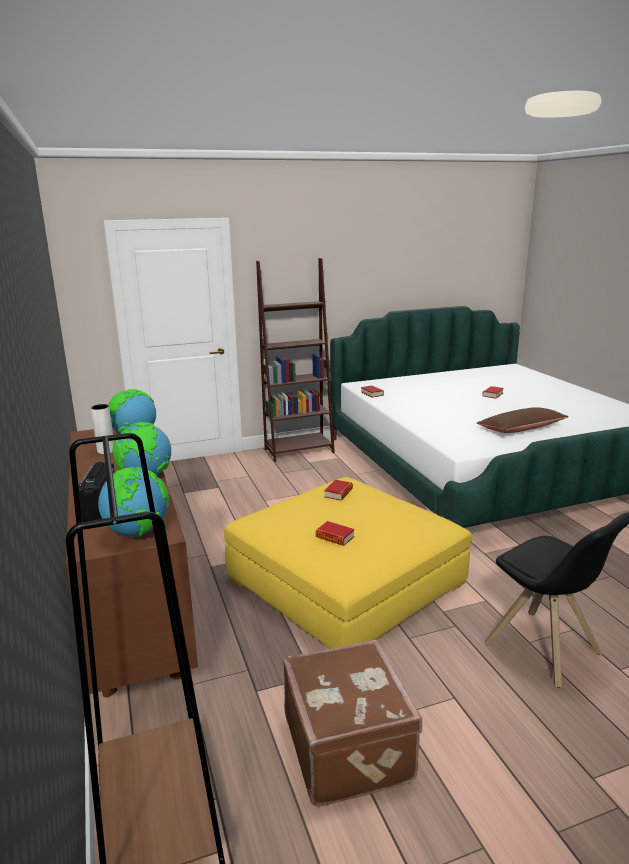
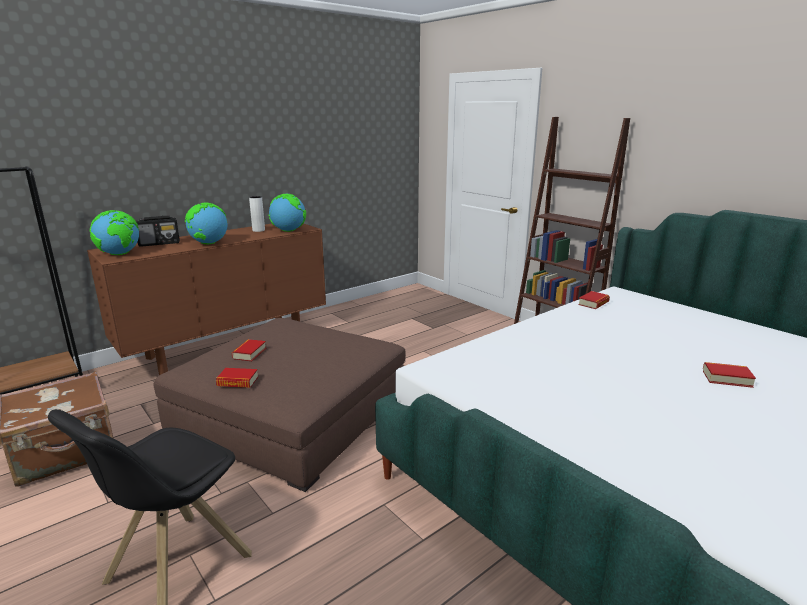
camera: 70 degrees right, 0 degrees up
(338, 493) = (342, 343): book -> book (237, 382)
(345, 581) = (291, 416): yellow ottoman -> brown ottoman
(521, 429) = (567, 409): brown pillow -> none

